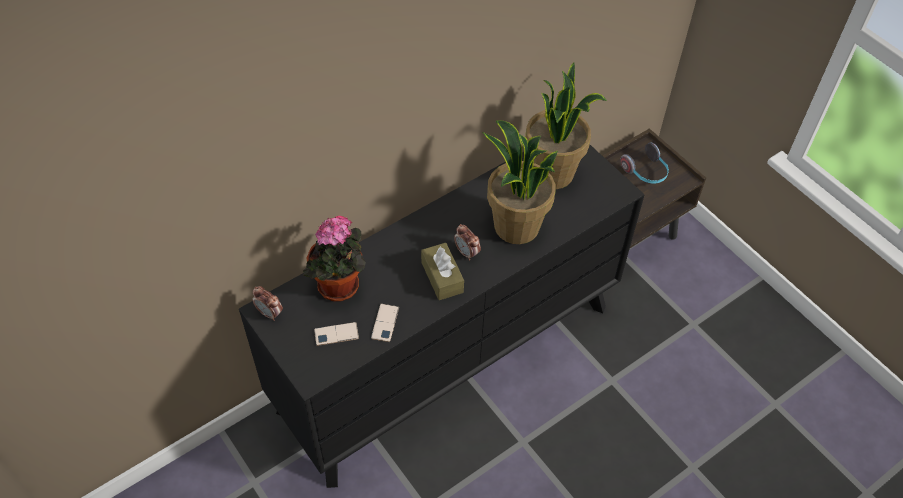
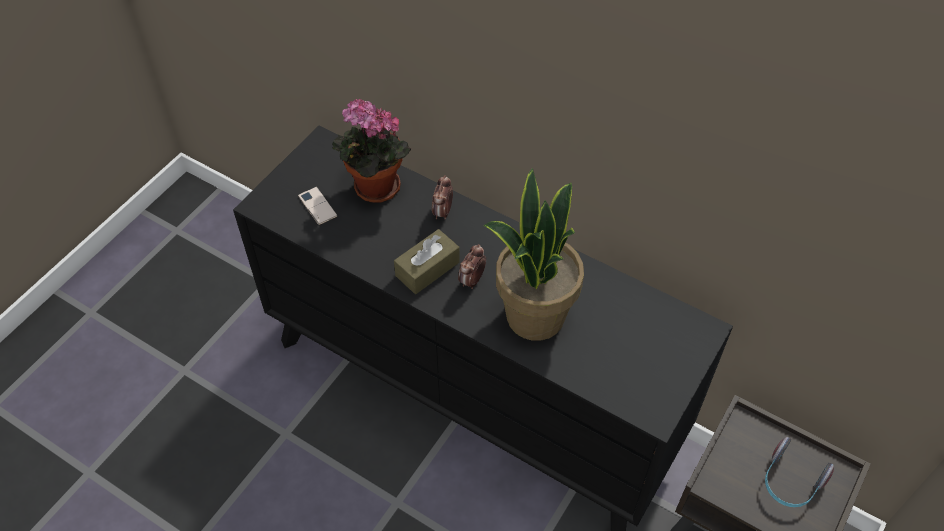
camera: 70 degrees right, 0 degrees up
(270, 313) = (321, 148): alarm clock -> alarm clock (443, 212)
(385, 323) = (347, 240): phone -> none
(553, 173) = (640, 330): potted plant -> none

